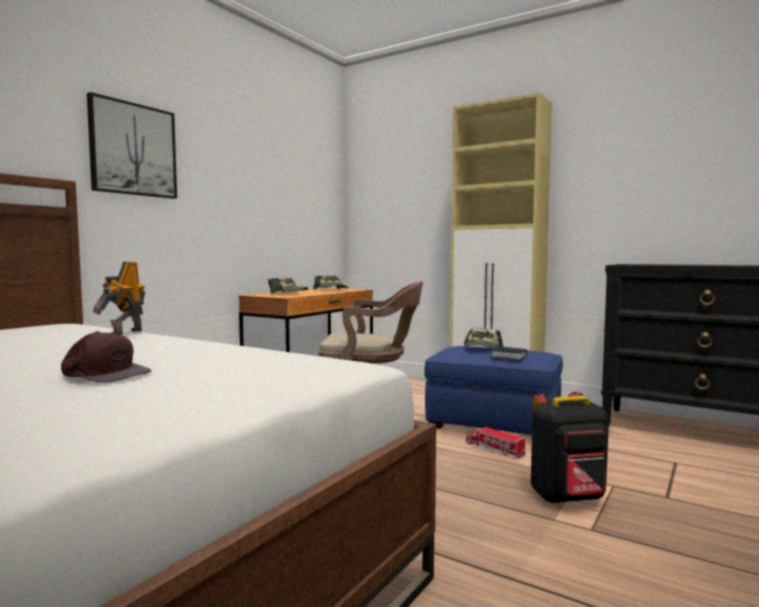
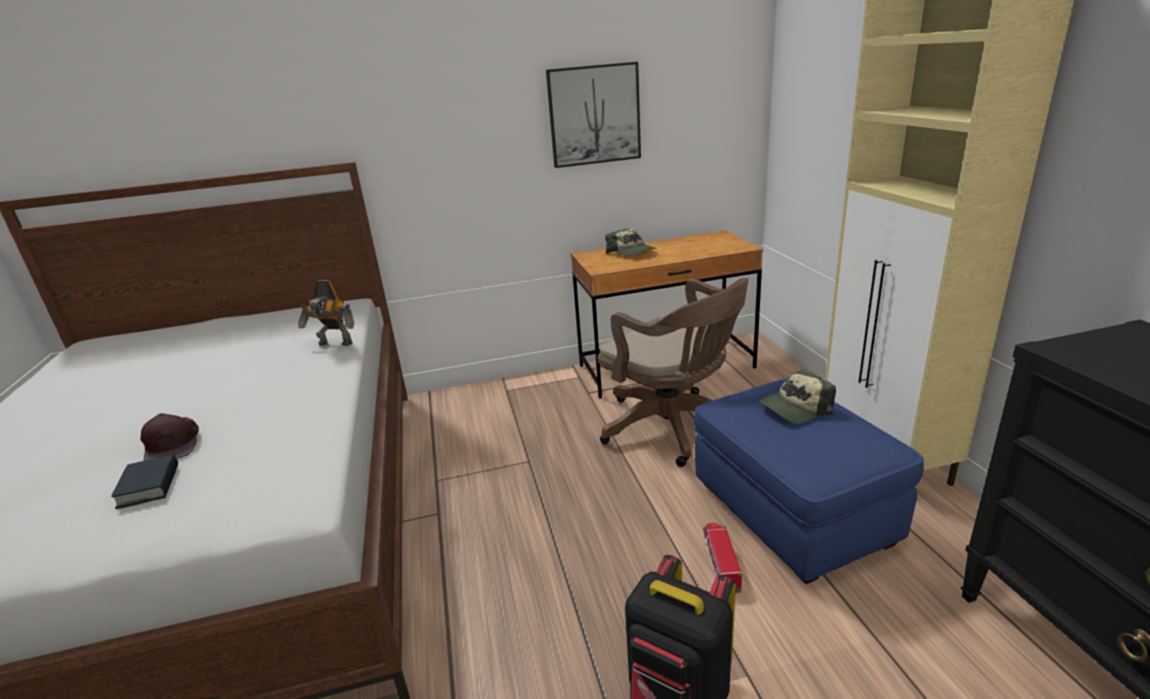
camera: 45 degrees right, 20 degrees up
(125, 332) = (335, 344): toy robot -> toy robot turned 135 degrees counterclockwise
(133, 150) = (420, 108): picture -> picture (594, 115)
(332, 289) = (709, 242): cap -> none
(508, 357) = (787, 447): book -> book (150, 486)

